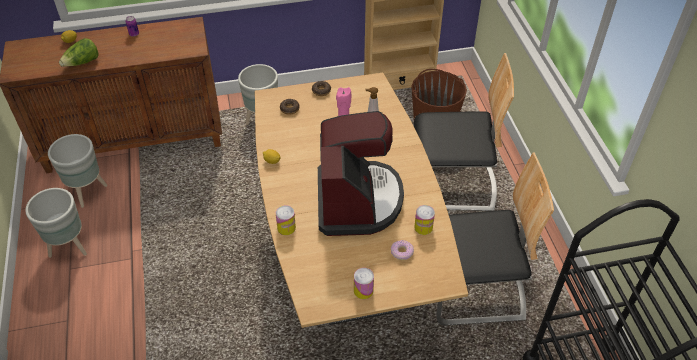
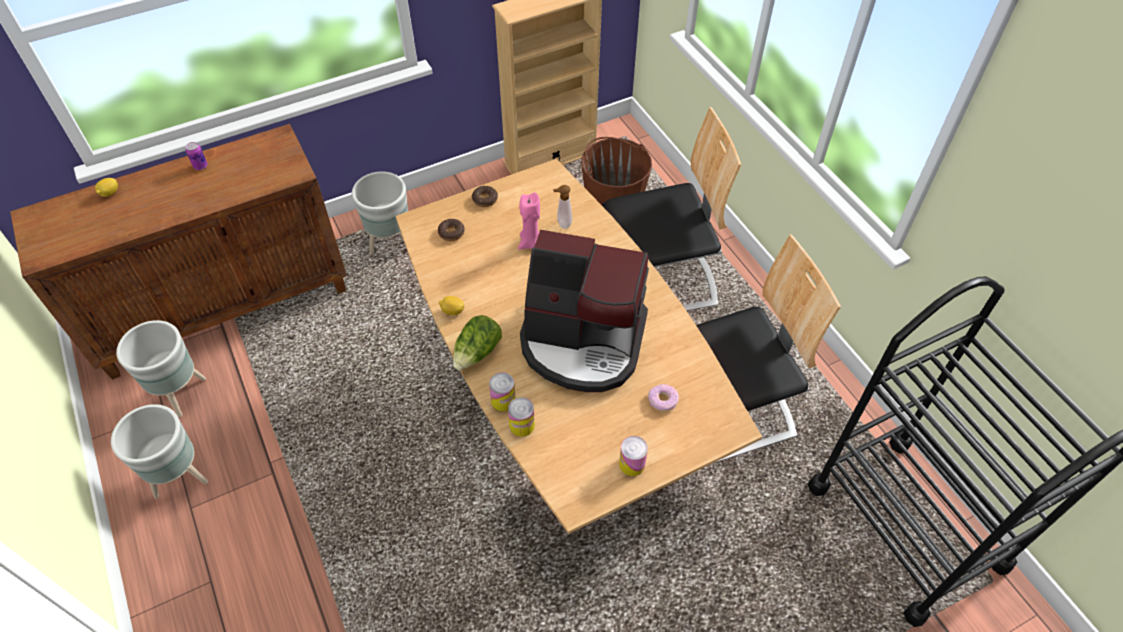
camera: 15 degrees left, 5 degrees up
(82, 63) = (139, 222): lettuce -> lettuce (477, 352)
(357, 200) = (583, 342): coffee machine -> coffee machine turned 120 degrees clockwise
(423, 227) = (678, 360): can -> can (522, 425)

